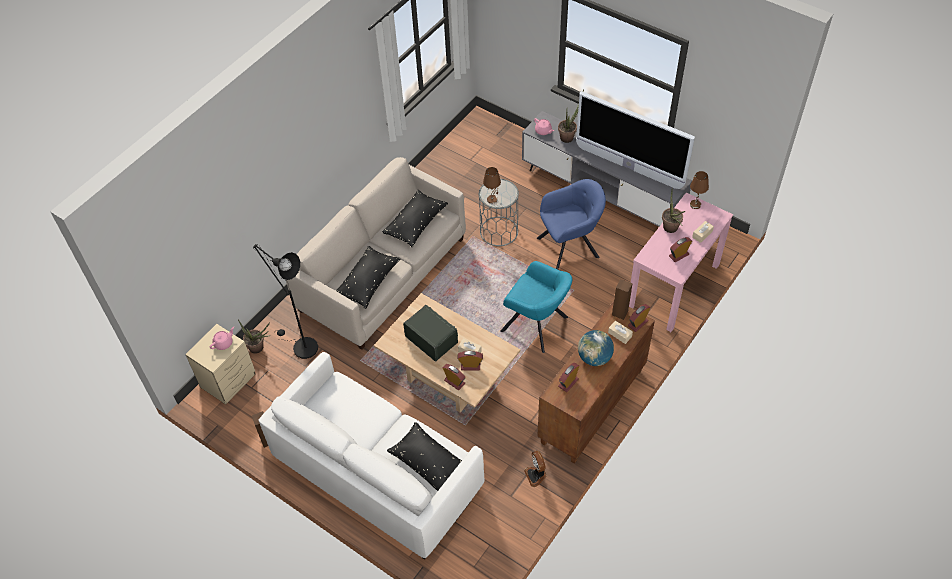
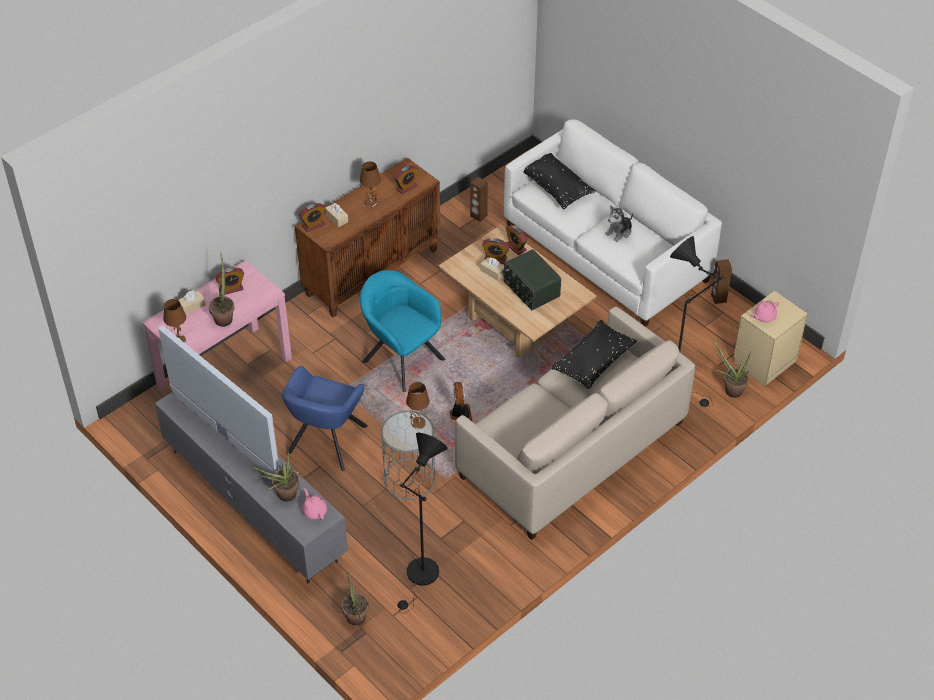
camera: 170 degrees left, 5 degrees down
(359, 419) = (619, 232): none -> plush toy
(416, 224) = (522, 423): black pillow -> none
(471, 171) = (421, 577): none -> black floor lamp
(504, 140) = (356, 621): none -> potted plant
(536, 475) = (450, 227): fan -> fan (460, 414)
(570, 246) = (325, 442): blue armchair -> blue armchair turned 60 degrees counterclockwise
(594, 358) = (372, 203): globe -> brown table lamp
(620, 313) = (327, 237): brown speaker -> brown speaker (478, 216)

